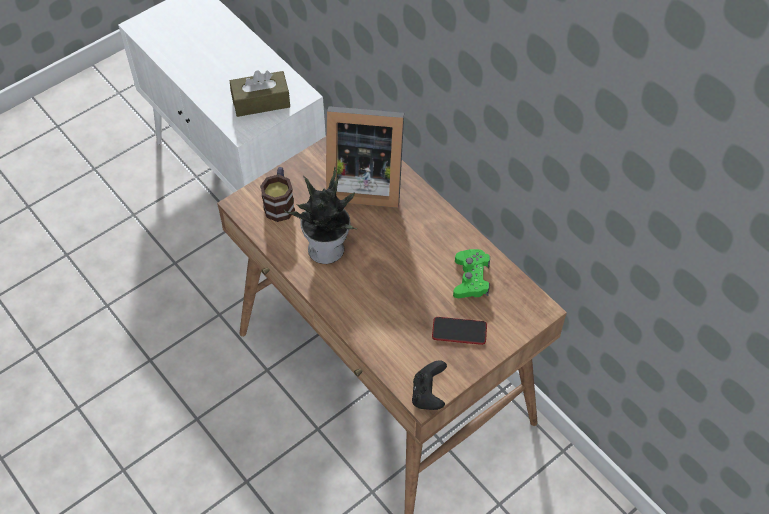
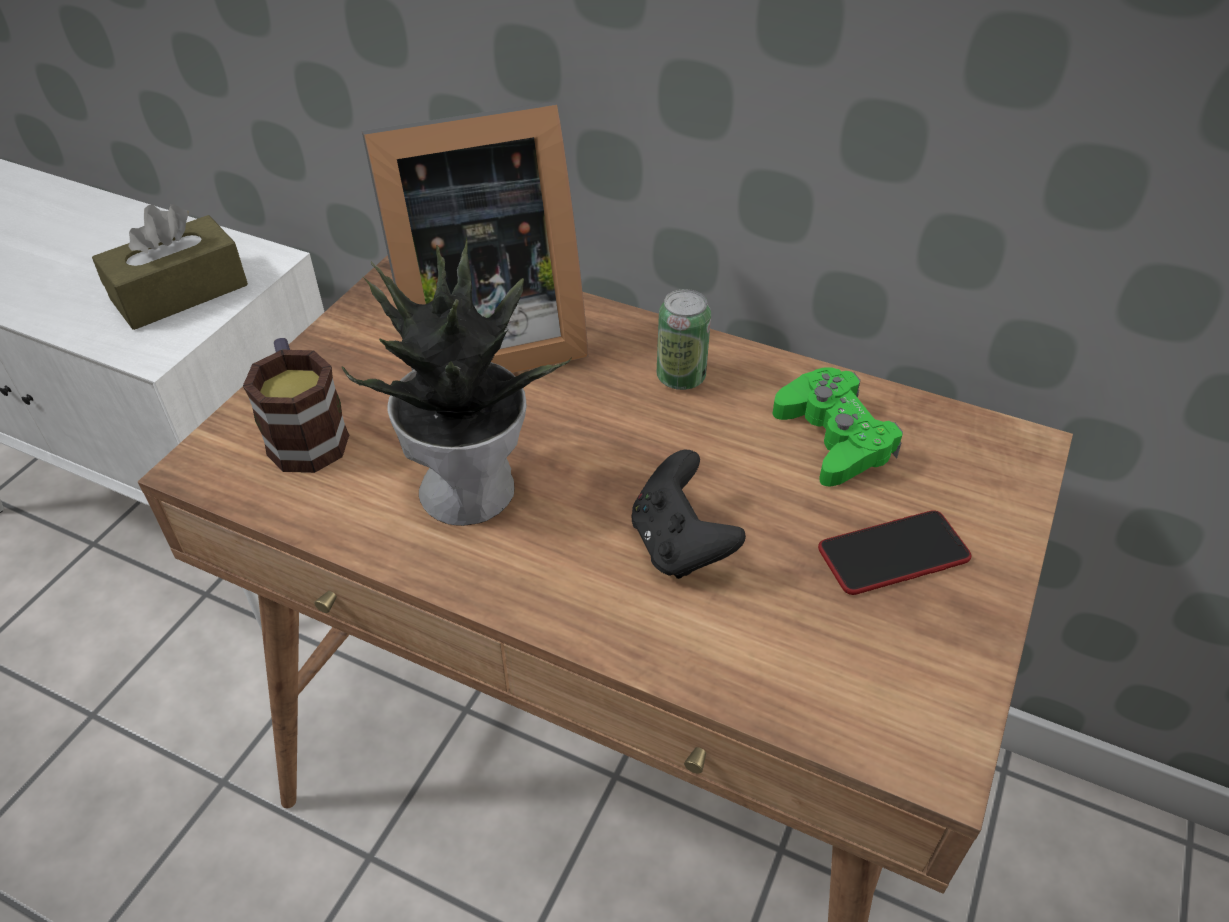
camera: 25 degrees left, 10 degrees down
(428, 394) = (939, 738): black game controller -> black game controller (679, 545)
(430, 230) = (681, 377): none -> can

